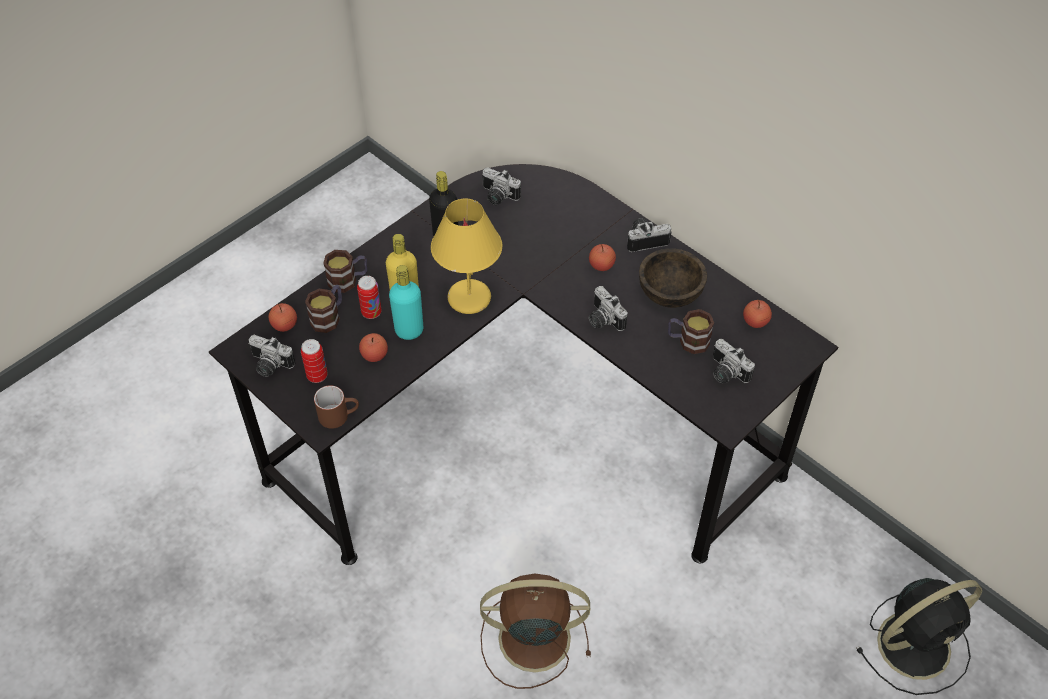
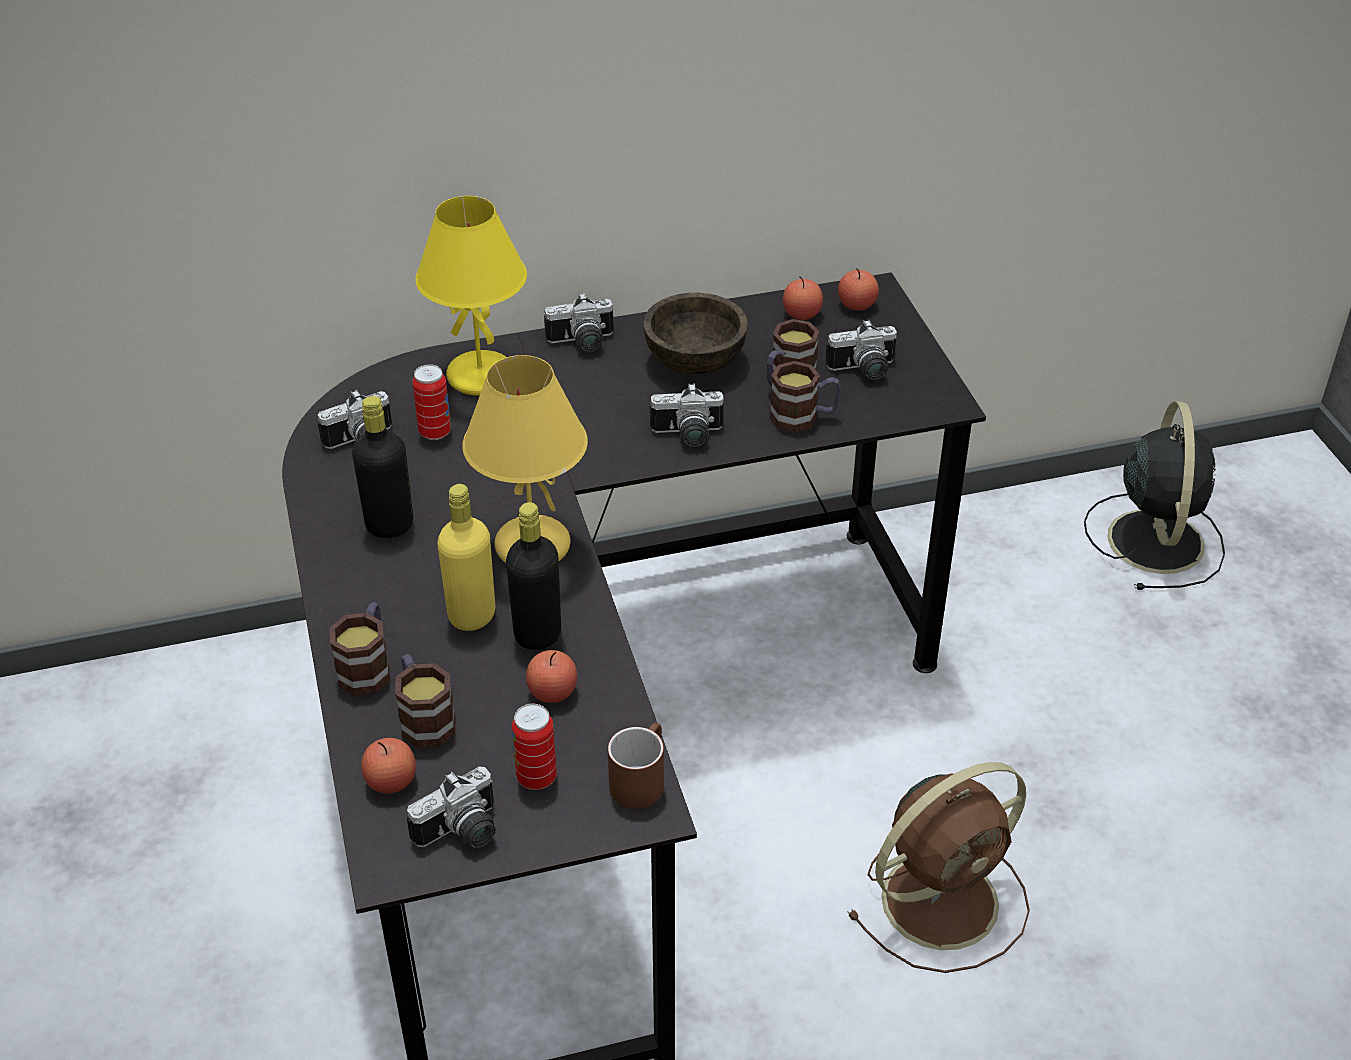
camera: 60 degrees left, 10 degrees down
(371, 312) = (462, 664): can -> can (435, 432)
(409, 331) = (537, 634): turquoise bottle -> black bottle
(531, 638) = (944, 899): brown fan -> brown fan turned 150 degrees counterclockwise
(584, 214) = (482, 376): none -> yellow table lamp
(601, 265) = (591, 398): apple -> apple (857, 305)
(645, 239) = (582, 343): camera -> camera turned 120 degrees counterclockwise
(659, 363) = (803, 417): none -> mug

